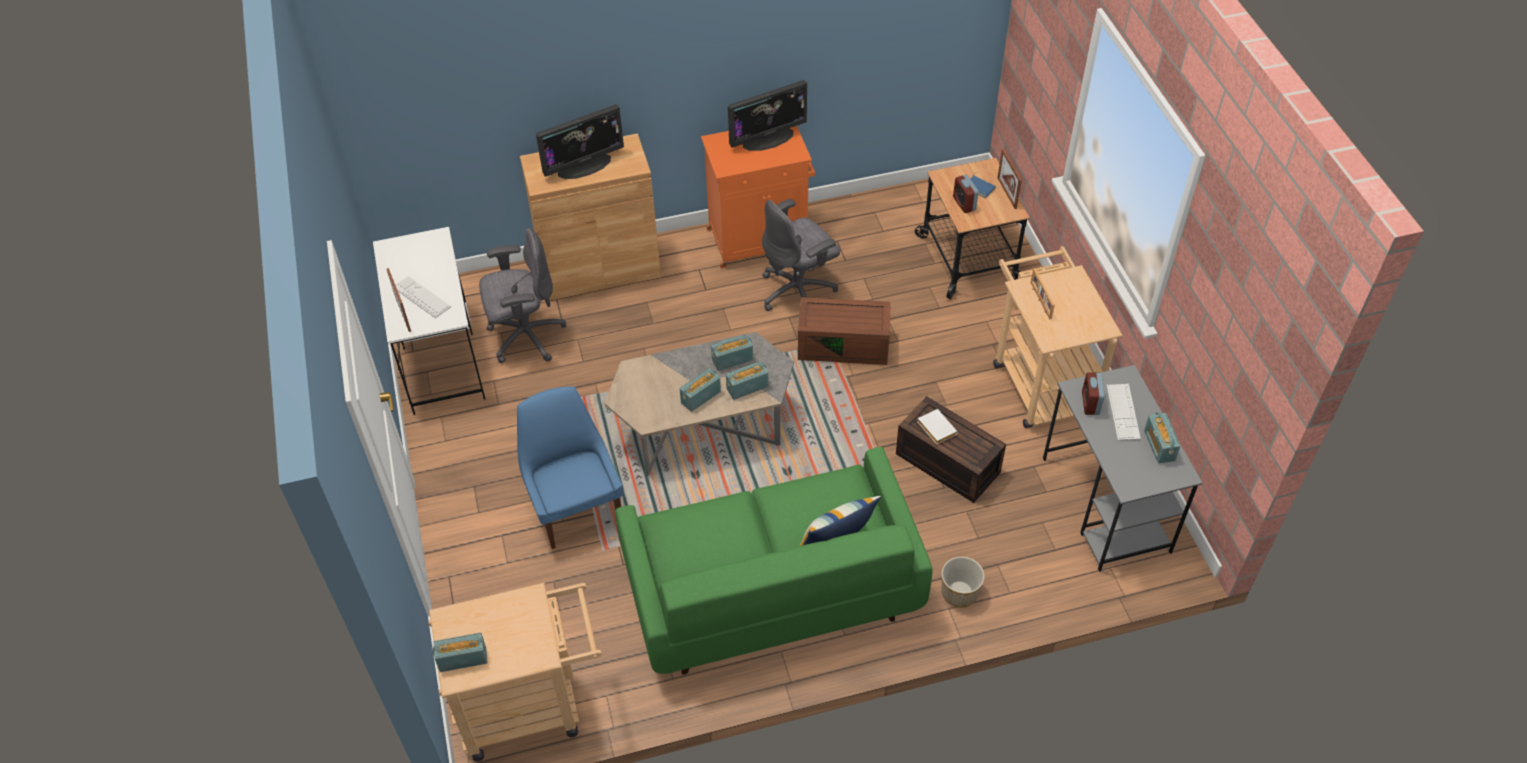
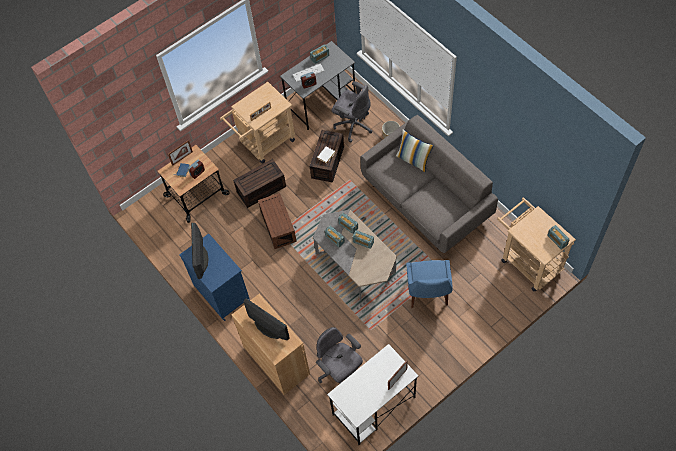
camera: 110 degrees left, 10 degrees up
(421, 297) = (382, 376): keyboard -> none
(576, 508) = (428, 293): blue chair -> blue chair turned 45 degrees counterclockwise
(760, 239) = (221, 292): orange cabinet -> blue cabinet
(768, 138) = (200, 259): monitor -> monitor turned 135 degrees counterclockwise
(771, 590) = (426, 200): green sofa -> grey sofa
(798, 292) = (251, 259): grey office chair -> grey office chair (353, 125)
(934, 345) = (261, 190): none -> brown storage box

